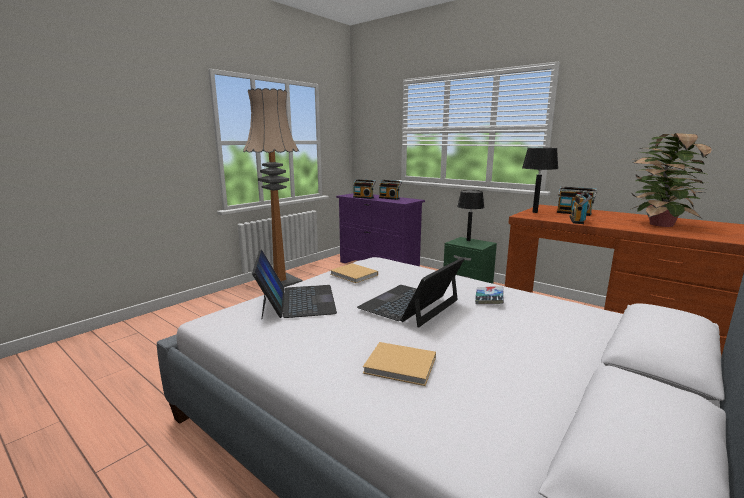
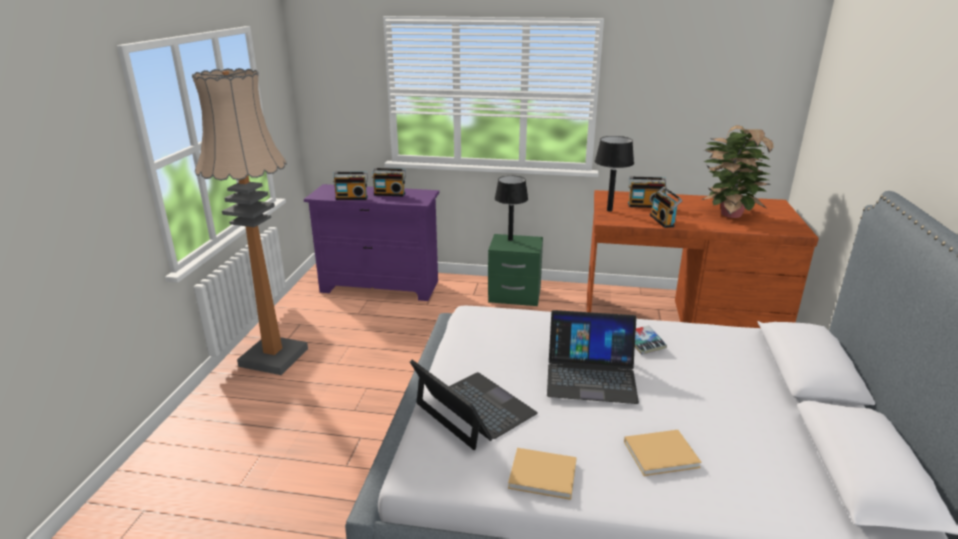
camera: 30 degrees left, 10 degrees up
(354, 275) = (486, 348): beige book -> beige book (545, 475)
(410, 304) = (591, 376): laptop -> laptop turned 90 degrees counterclockwise

